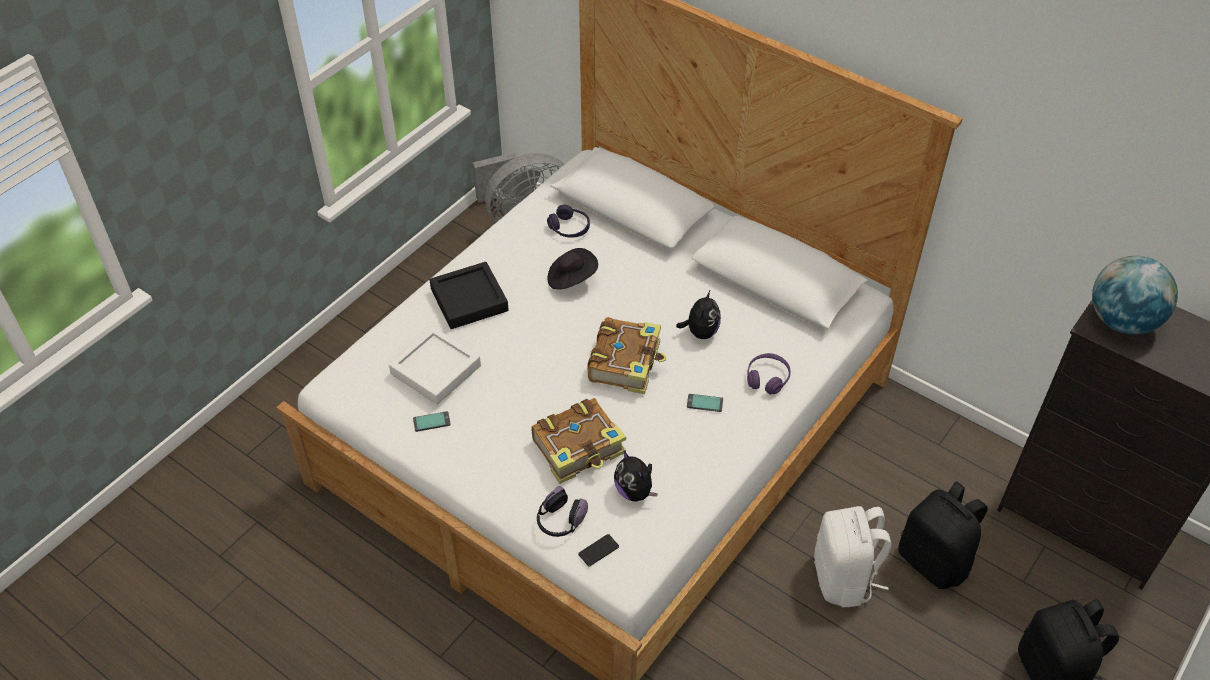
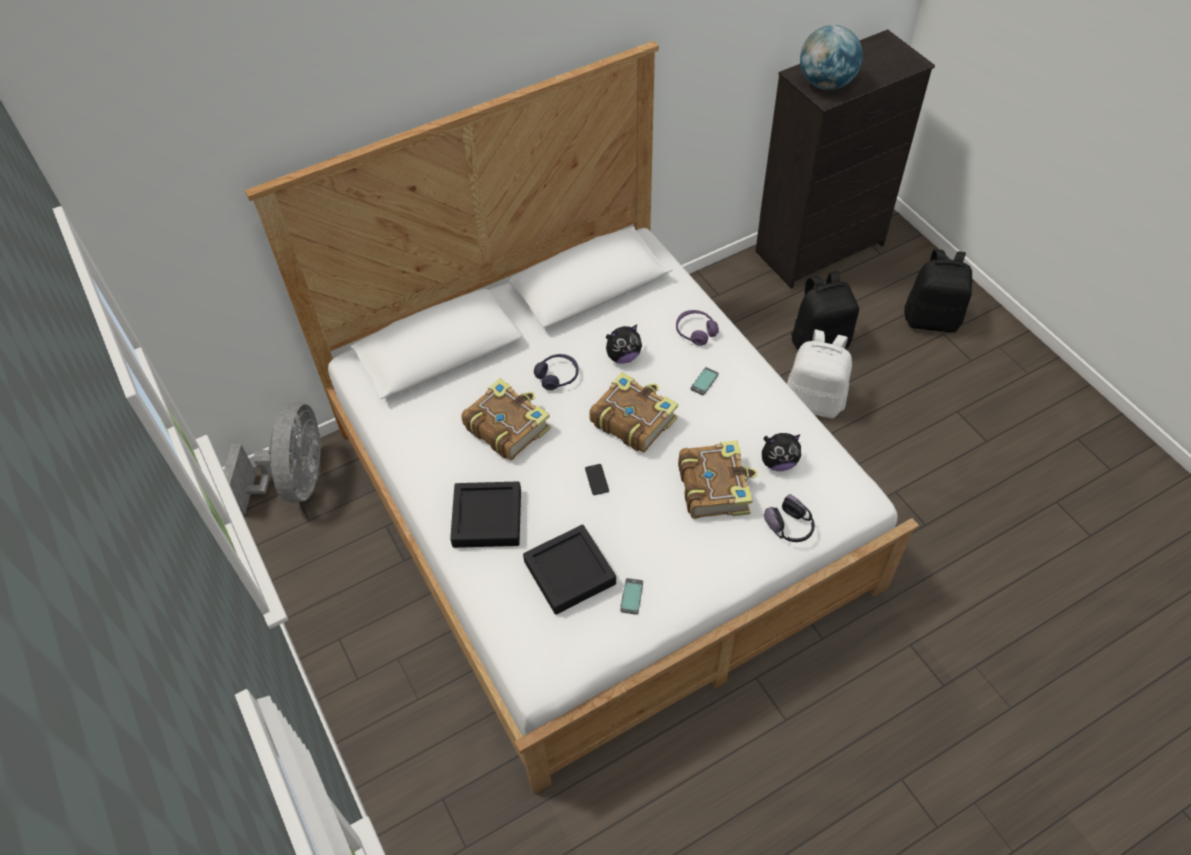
camera: 65 degrees left, 5 degrees up
(436, 370) = (569, 572): white tray -> black tray
(569, 228) = (437, 407): purple headphones -> purple headphones (557, 376)
(571, 278) = (507, 426): black hat -> book
(598, 550) = (830, 509): phone -> phone (596, 479)
(700, 332) = (623, 356): plush toy -> plush toy turned 120 degrees clockwise

